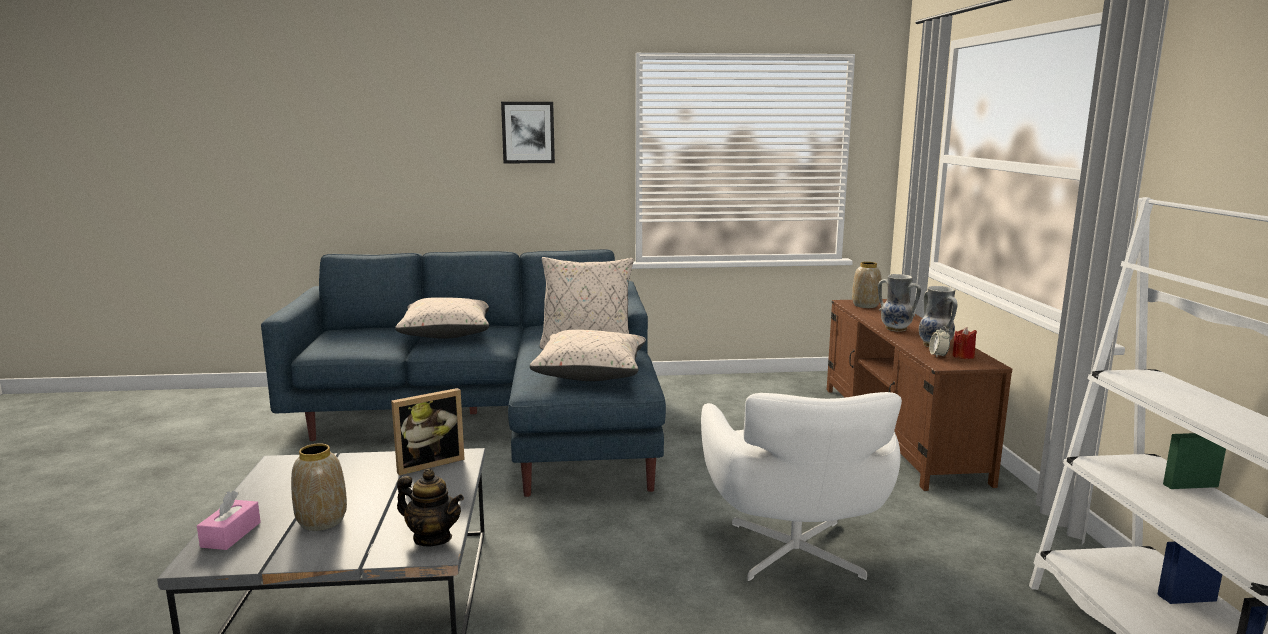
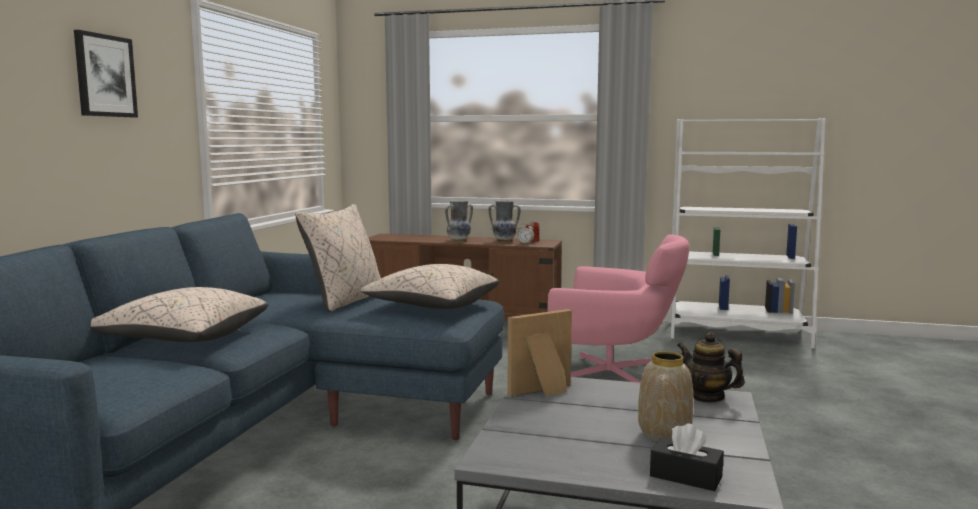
camera: 70 degrees left, 5 degrees down
(231, 534) = (685, 476): pink tissue box -> black tissue box
(428, 463) = (544, 392): picture frame -> picture frame turned 105 degrees counterclockwise
(432, 538) = (707, 397): teapot -> teapot turned 90 degrees counterclockwise
(796, 554) = (613, 373): white armchair -> pink armchair
(865, 305) = (390, 237): vase -> none

